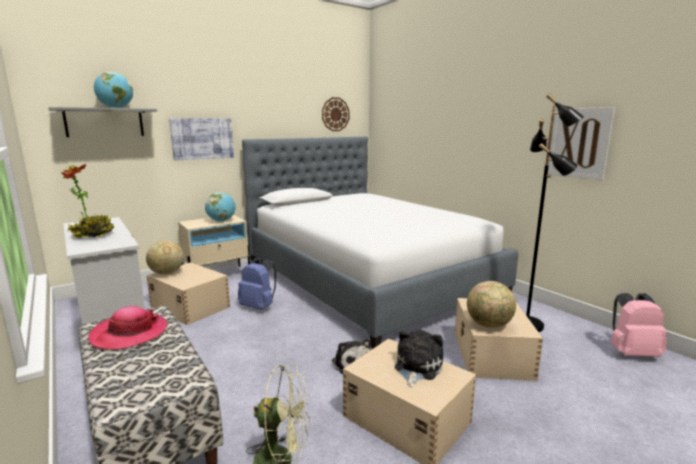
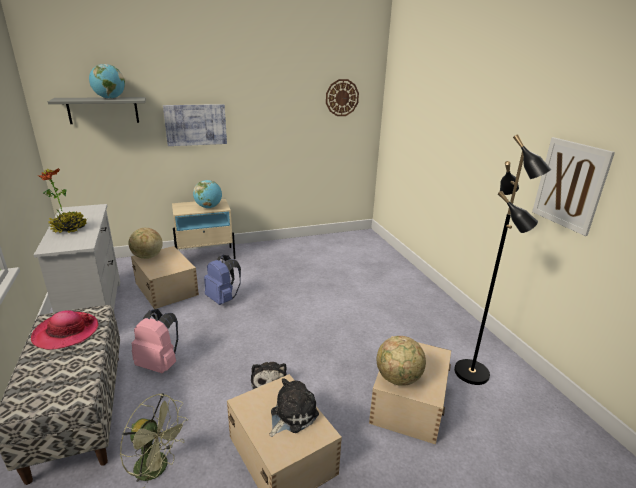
camera: 15 degrees right, 10 degrees up
(367, 278) = (341, 281): bed -> none
(631, 353) = (568, 435): pink backpack -> pink backpack (160, 364)

